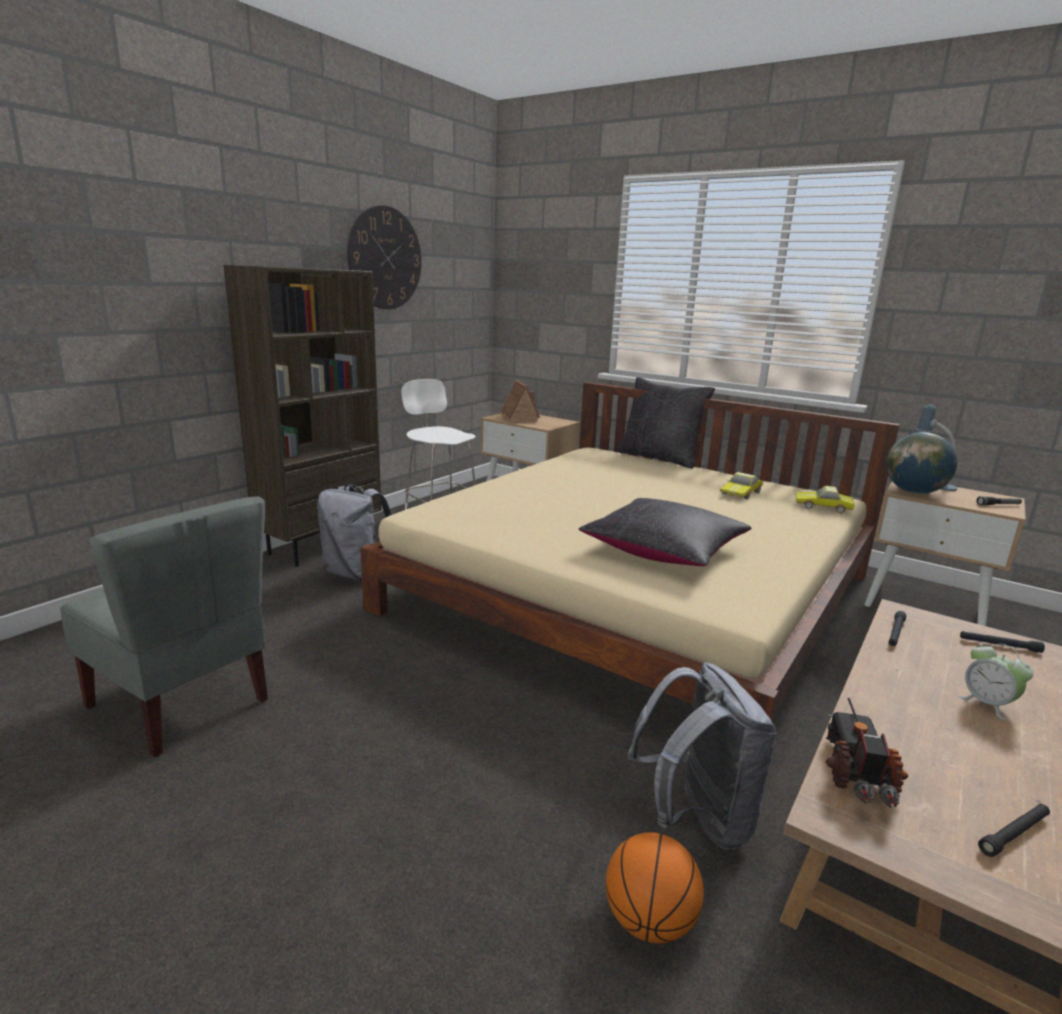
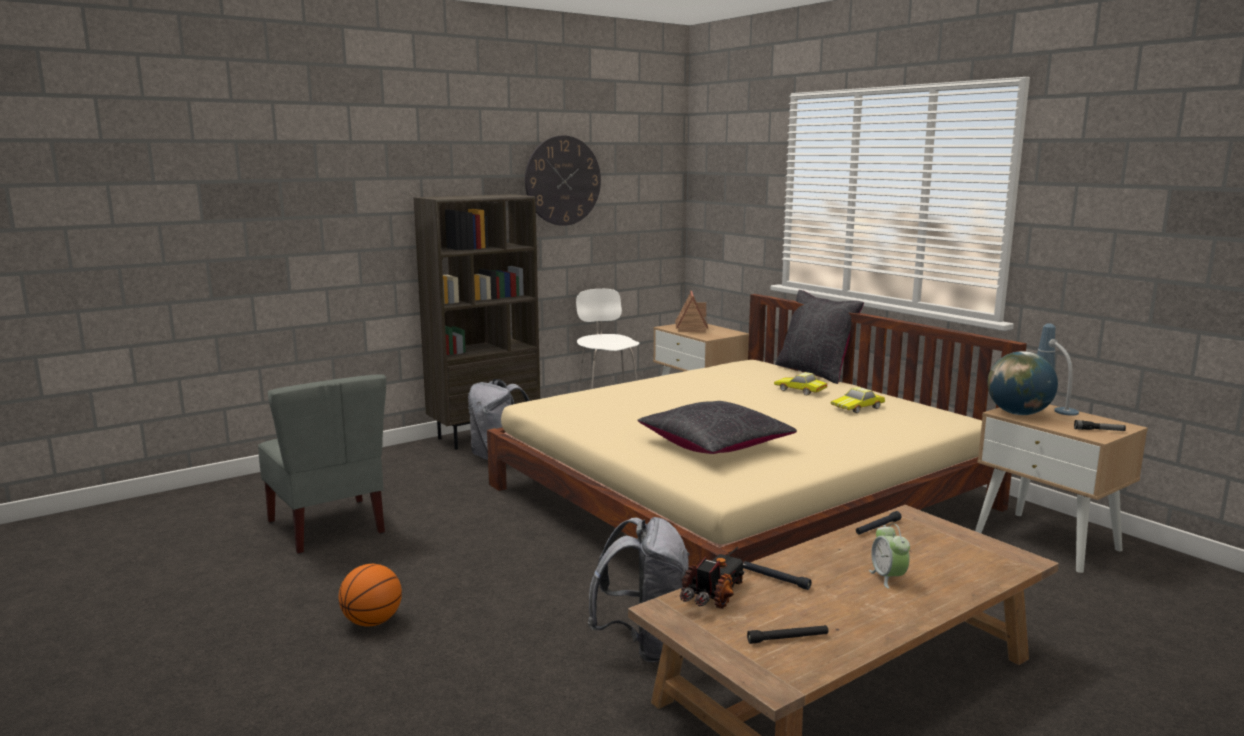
camera: 20 degrees right, 5 degrees down
(649, 921) = (558, 685): basketball -> basketball (372, 622)
(823, 507) = (929, 425): toy car -> toy car (800, 390)
(999, 645) = (970, 547): black flashlight -> black flashlight (775, 579)

